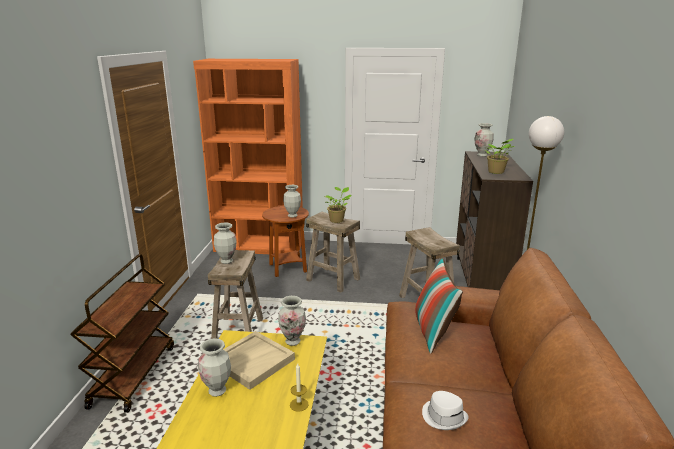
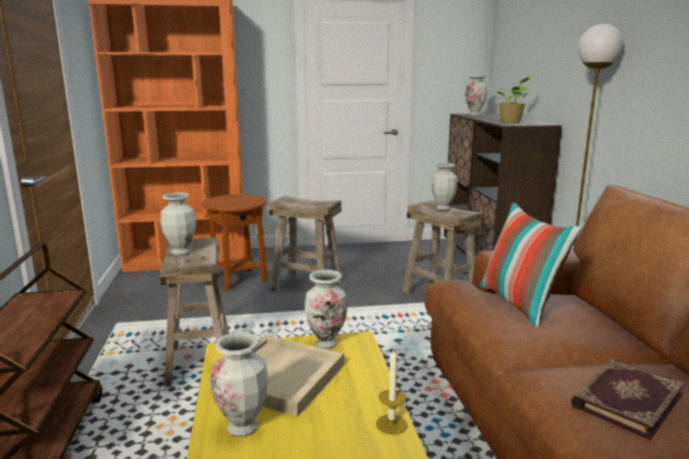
camera: 15 degrees left, 5 degrees down
(292, 216) = (246, 203): vase -> vase (443, 208)
(337, 220) = (310, 202): potted plant -> none
(444, 416) = (625, 399): white hat -> book

